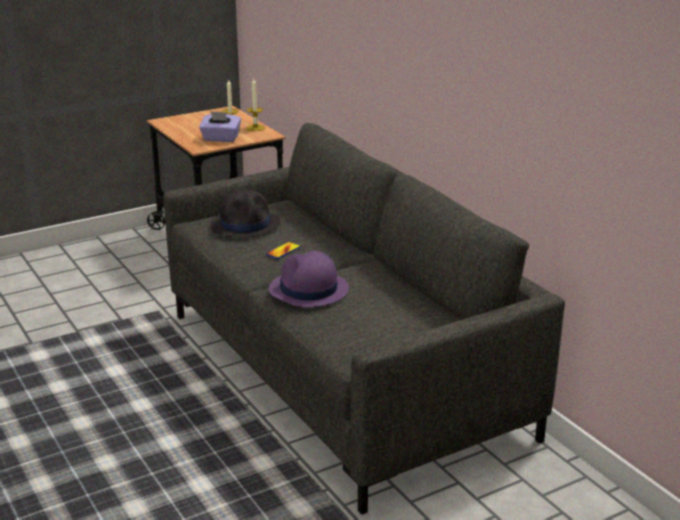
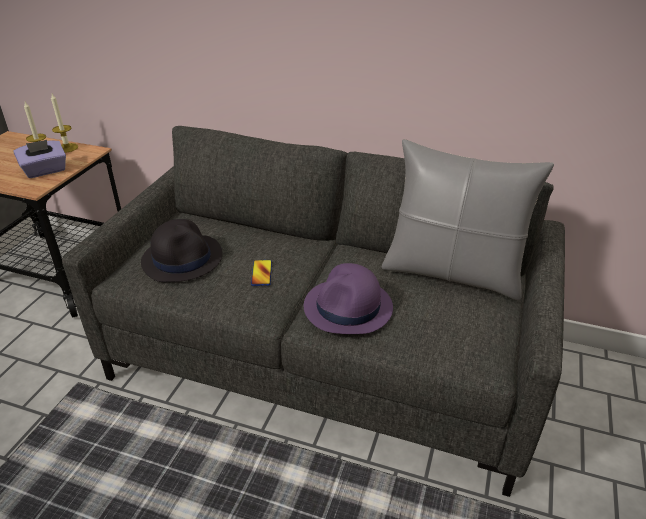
camera: 40 degrees left, 10 degrees up
(423, 303) = (452, 273): none -> grey pillow

